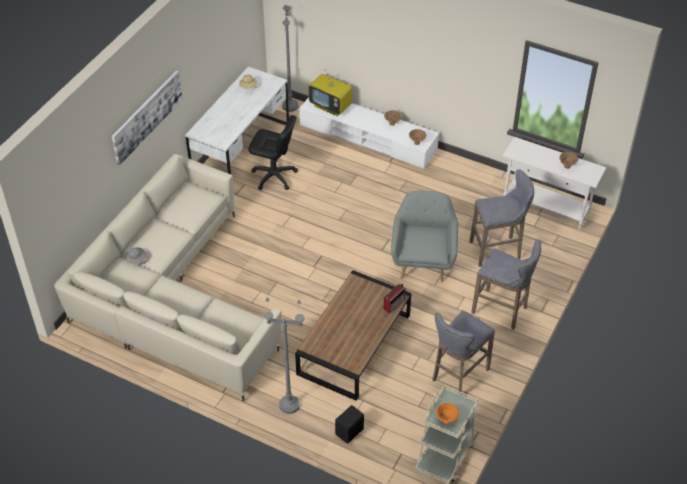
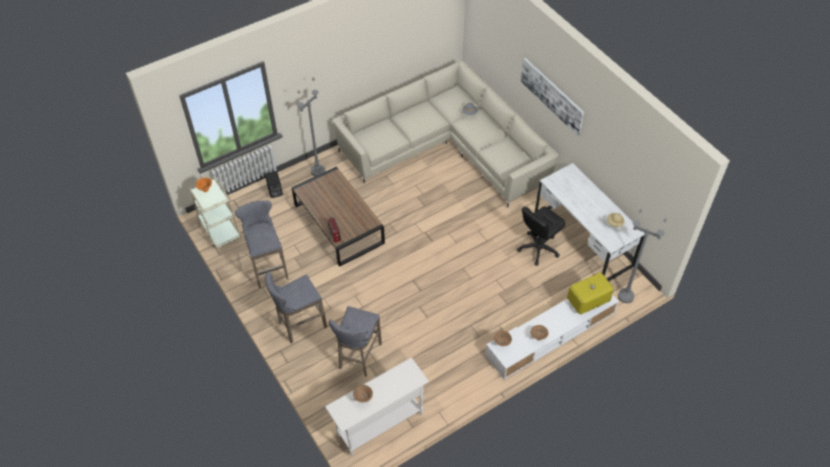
camera: 120 degrees right, 5 degrees up
(423, 260) = (384, 301): grey armchair -> none

